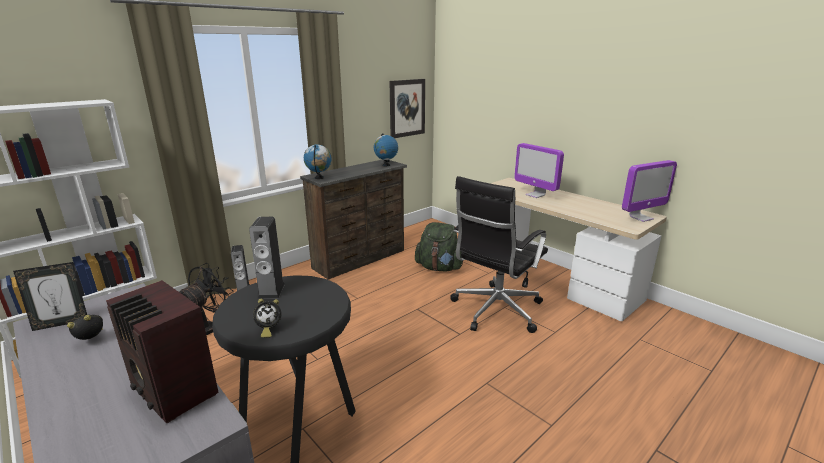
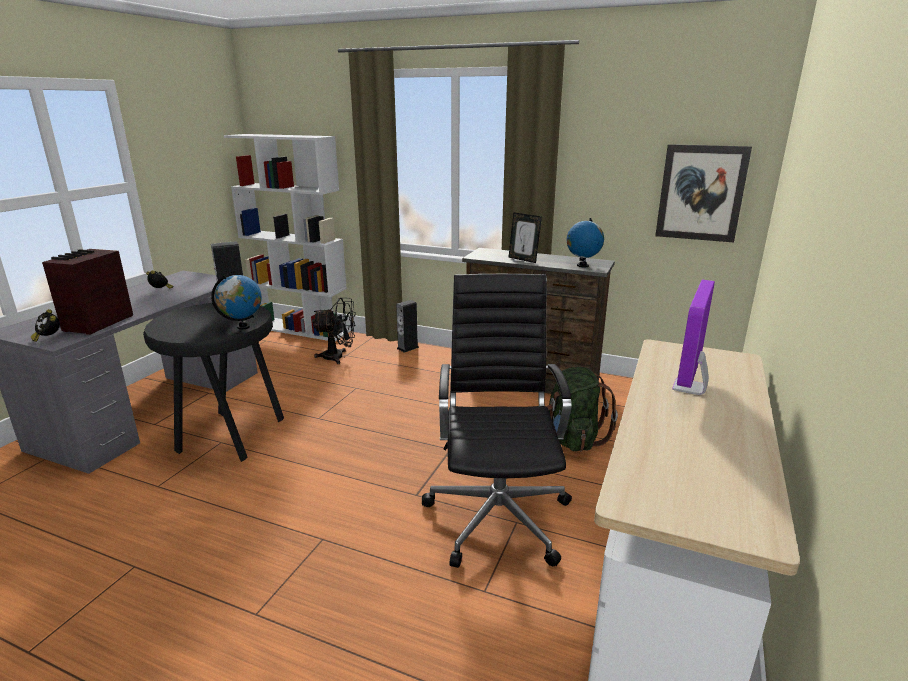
camera: 65 degrees right, 0 degrees up
(62, 323) = (182, 279): picture frame -> picture frame (523, 259)
(268, 330) = (168, 325): alarm clock -> alarm clock (49, 338)
(319, 178) = (482, 253): globe -> globe (243, 327)
(495, 310) = (498, 514): black office chair -> black office chair turned 75 degrees clockwise
(640, 218) = (718, 518): monitor -> none

